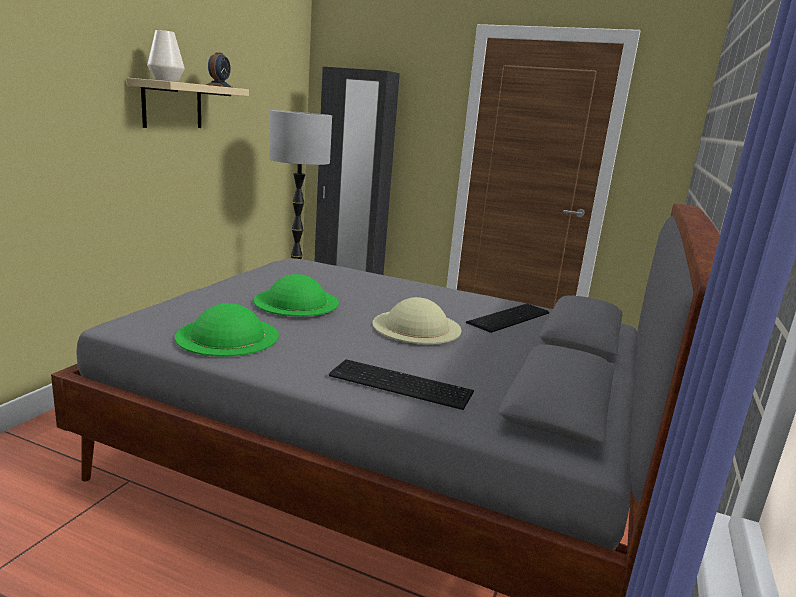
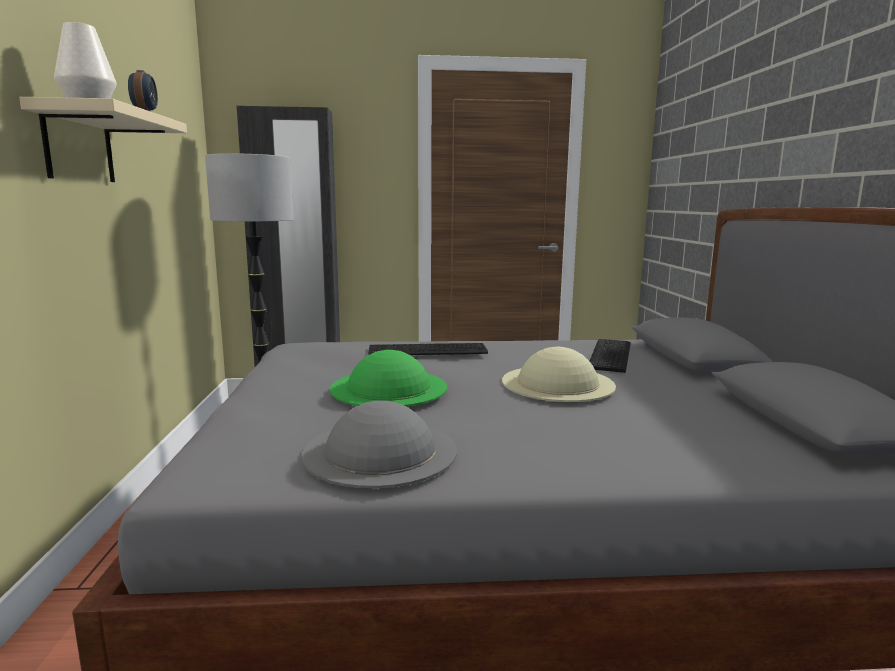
camera: 25 degrees left, 5 degrees down
(227, 336) = (380, 451): green hat -> grey hat
(401, 385) = (671, 449): keyboard -> keyboard (429, 350)

